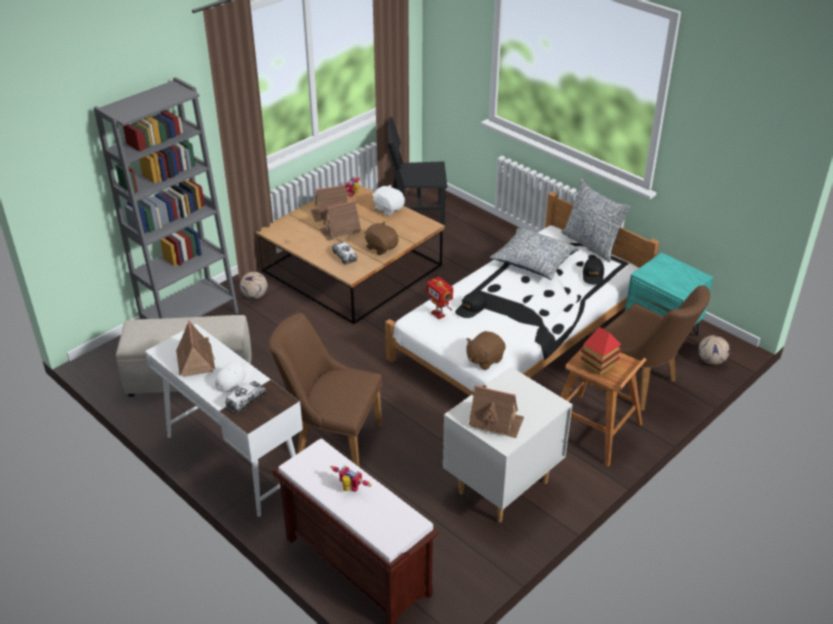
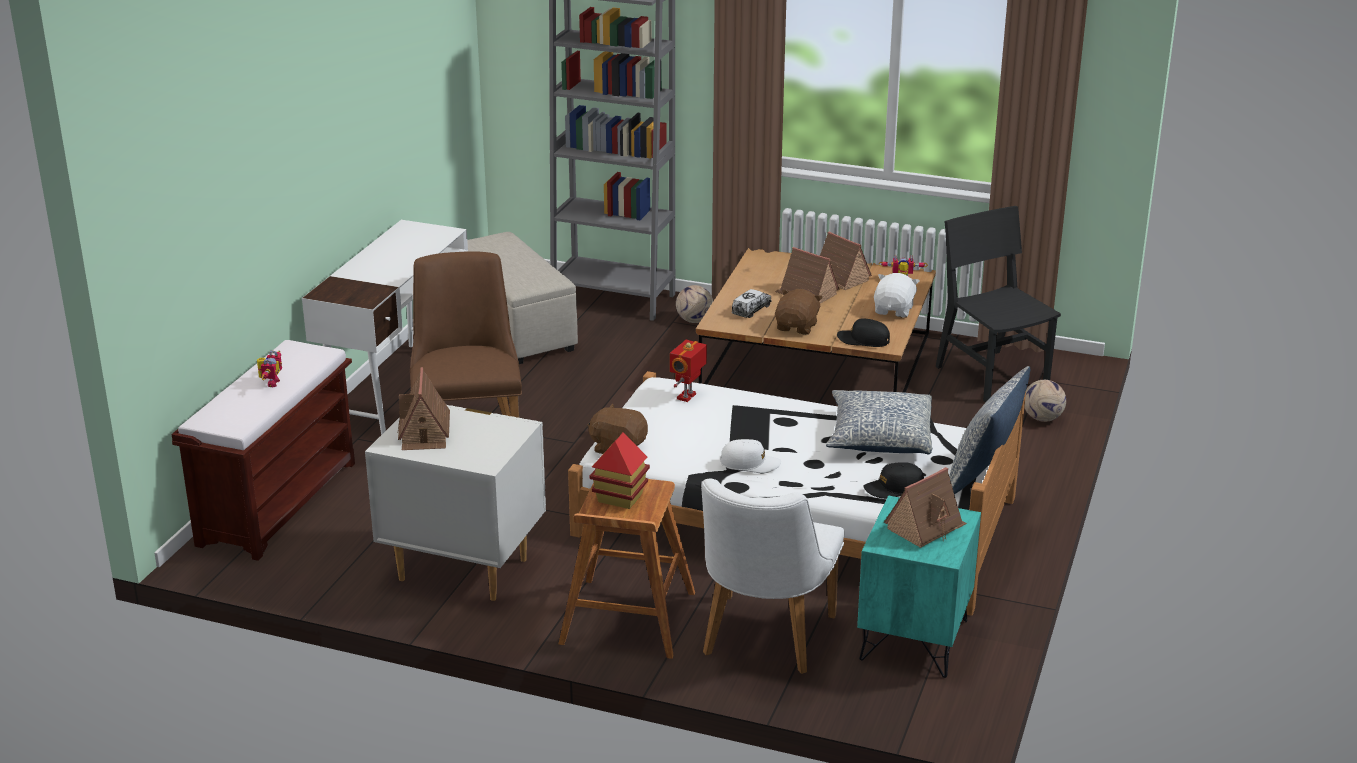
camera: 65 degrees right, 10 degrees down
(195, 361) = (402, 245): toy house -> toy house (925, 527)
(234, 379) = (385, 270): white cap -> white cap (750, 464)
(246, 401) = (353, 284): toy truck -> none
(471, 309) = (720, 415): black cap -> black cap (863, 340)
(640, 385) = (763, 641): brown chair -> white chair
(711, 361) = (887, 703): football -> football (1042, 419)

